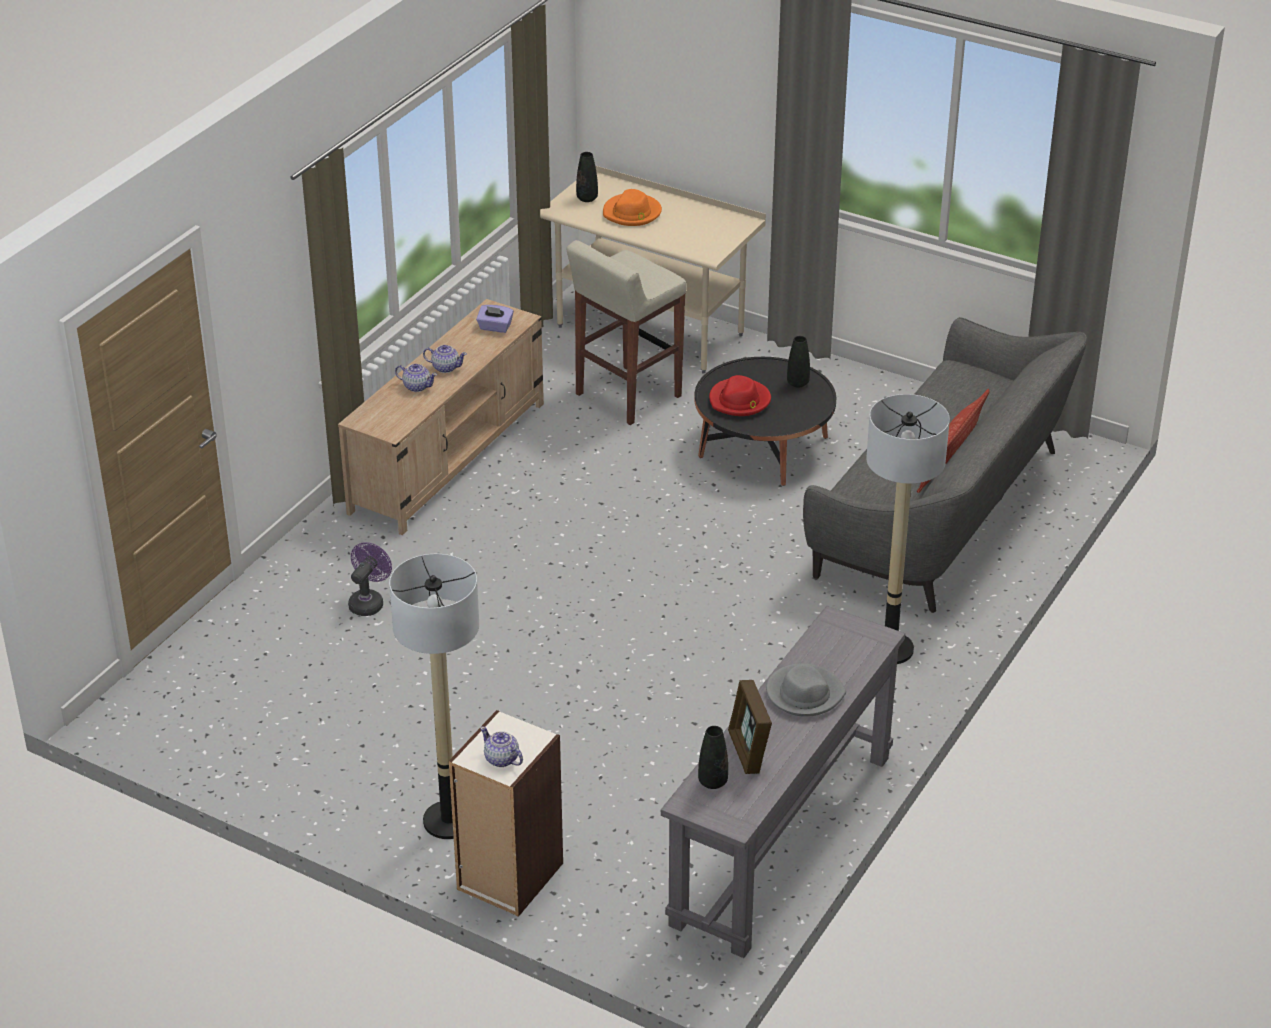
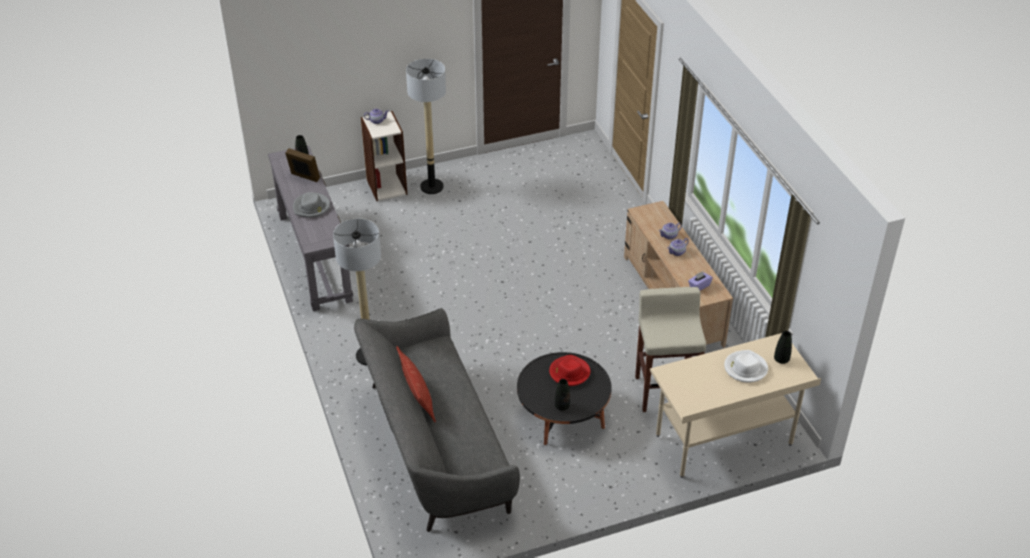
camera: 130 degrees right, 5 degrees up
(368, 602) = (585, 226): purple fan -> none
(632, 213) = (745, 368): orange hat -> white hat

